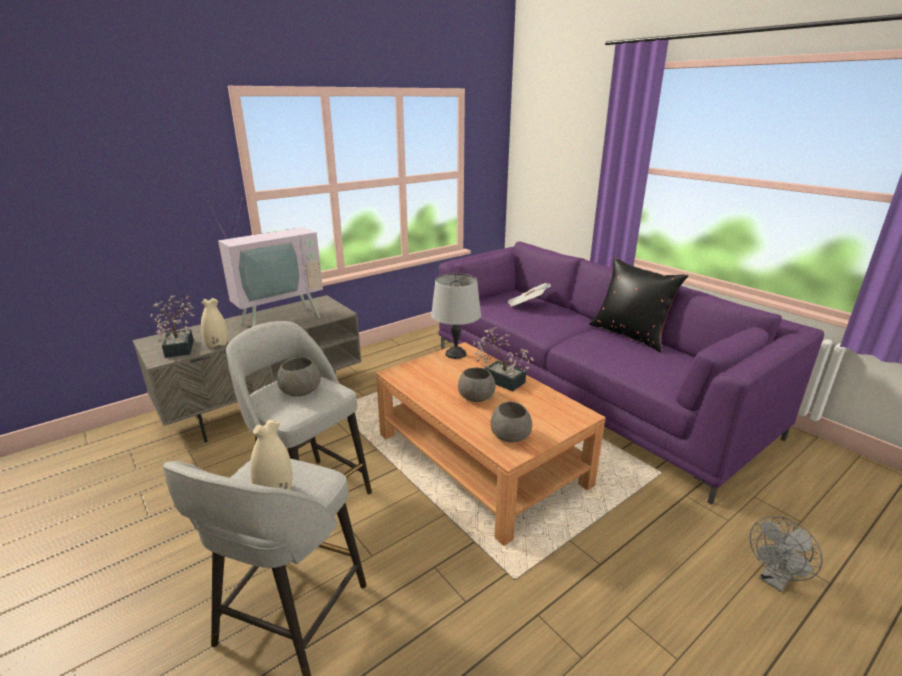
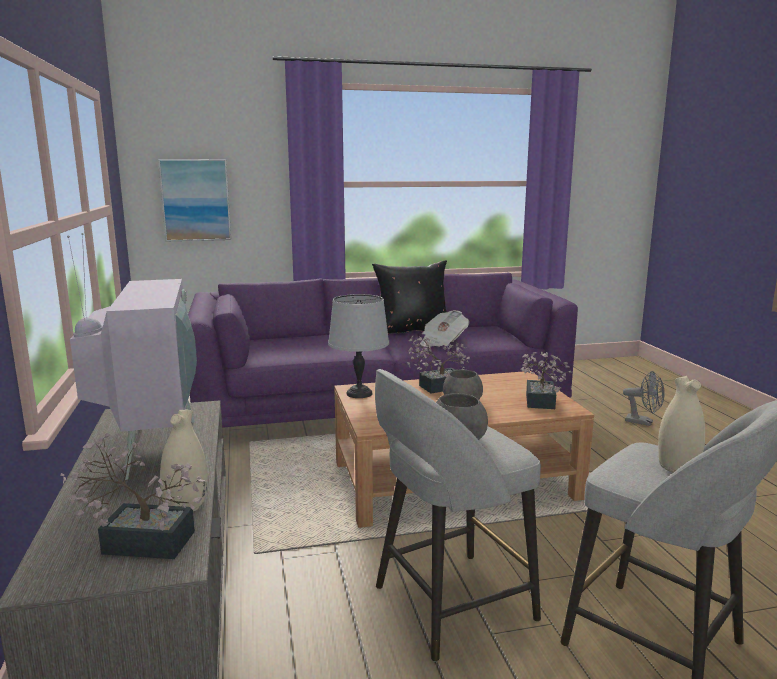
camera: 65 degrees left, 10 degrees down
(510, 435) = (539, 403): grey bowl -> potted plant
(526, 305) = (299, 343): newspaper -> newspaper (442, 342)
(545, 171) = (196, 200): none -> picture
(774, 580) = (643, 422): grey fan -> grey fan turned 45 degrees counterclockwise

